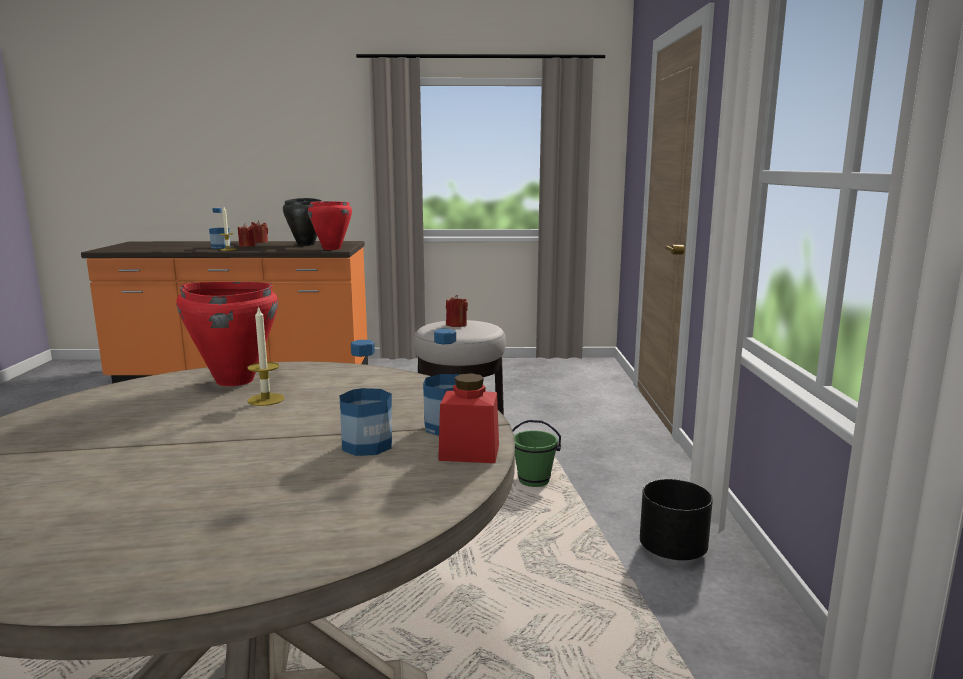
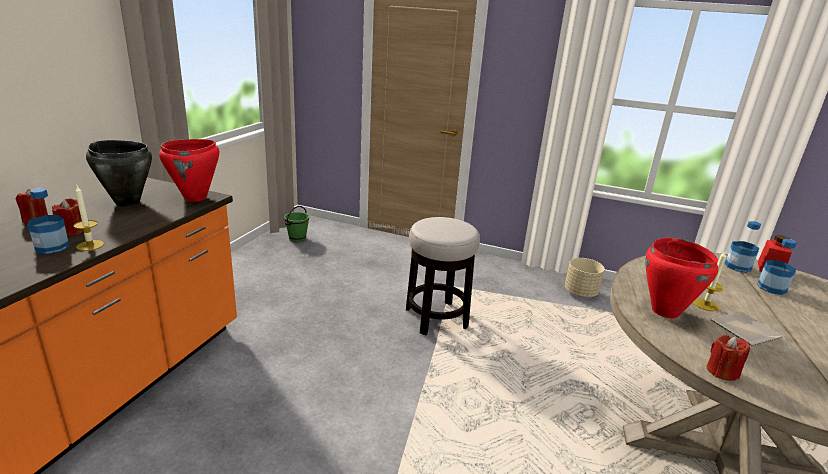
camera: 70 degrees left, 10 degrees up
(190, 417) = (747, 332): none -> plate
(456, 325) = (443, 226): red candle -> red candle (722, 372)
(534, 480) = (488, 303): green bucket -> green bucket (297, 238)
(672, 551) = (580, 292): black planter -> beige planter

